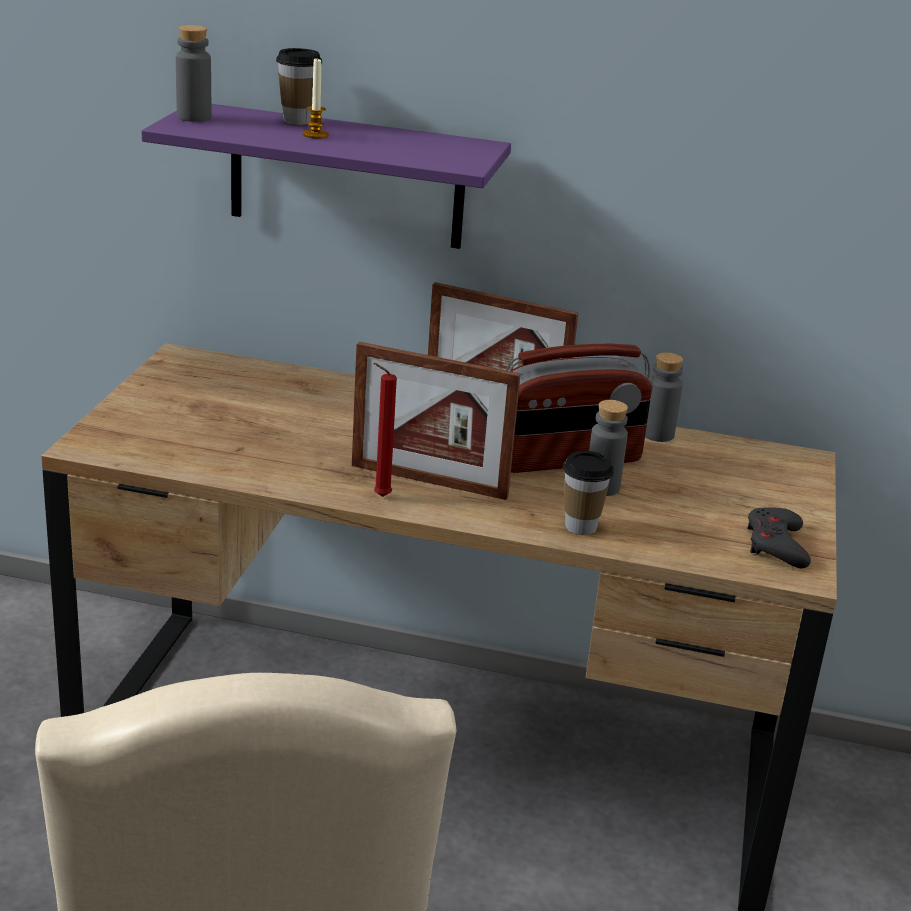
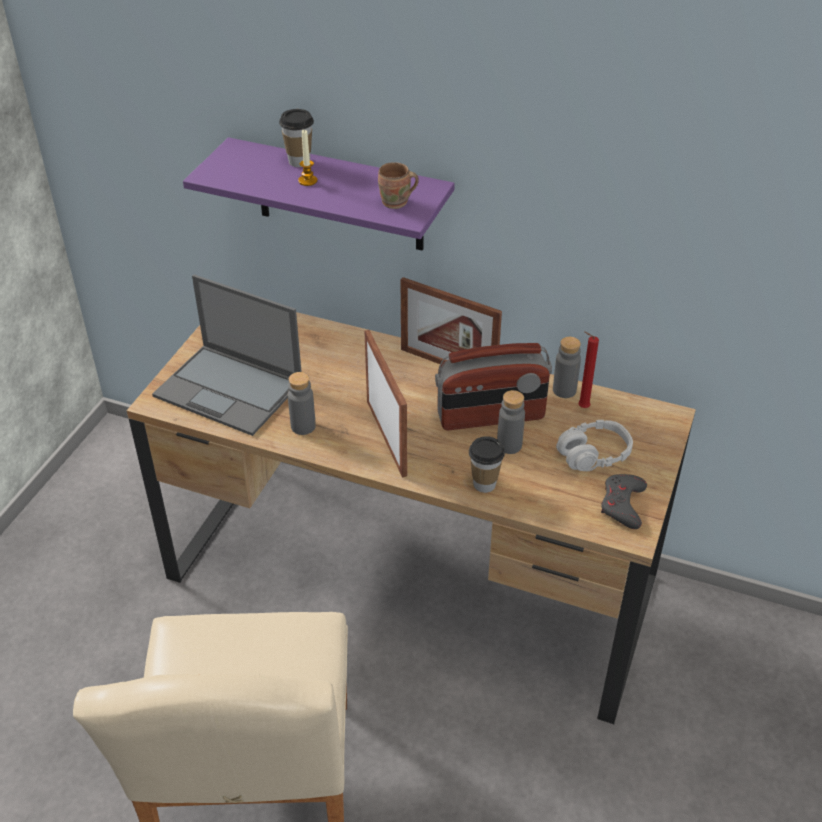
camera: 10 degrees right, 15 degrees up
(192, 434) = (230, 389): none -> laptop
(194, 117) = (223, 161): grey bottle -> grey bottle (303, 426)
(379, 496) = (348, 453): red candle -> red candle (581, 407)
(429, 481) = (386, 437): picture frame -> picture frame turned 135 degrees counterclockwise
(442, 154) = (396, 203): none -> brown mug
(719, 496) = (593, 454): none -> grey headphones

